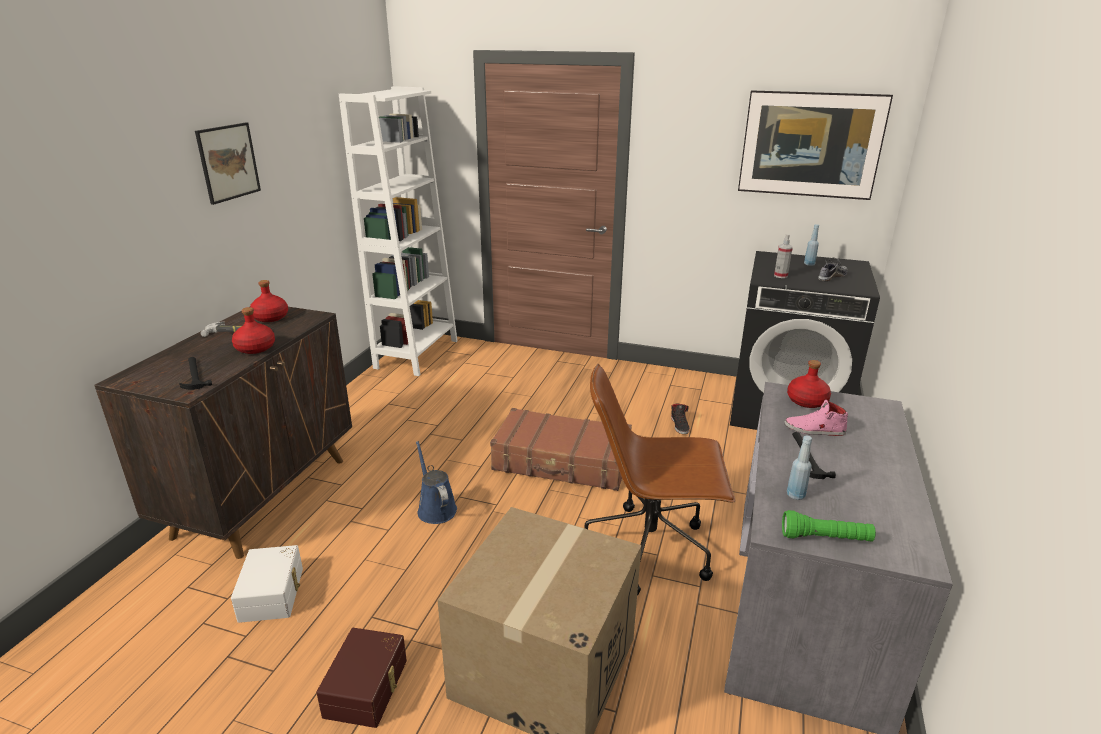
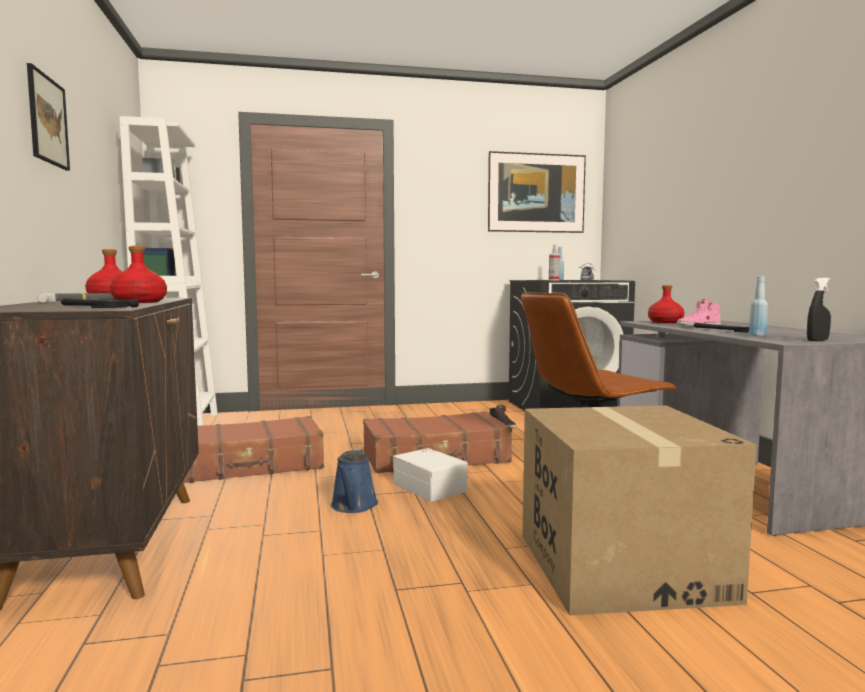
camera: 30 degrees left, 20 degrees down
(273, 593) = (237, 610): white storage box -> white storage box (431, 487)
(368, 688) = (475, 638): brown storage box -> none
(414, 427) = (248, 466): none -> brown suitcase
(435, 508) = (353, 506): blue watering can -> blue watering can turned 120 degrees counterclockwise
(825, 538) = (817, 340): green flashlight -> black spray bottle

